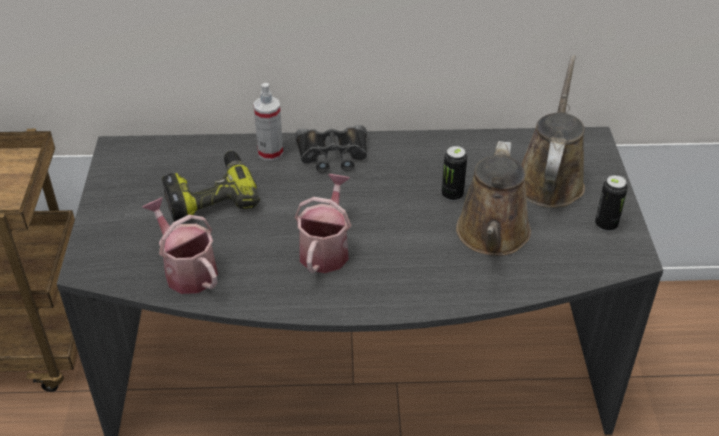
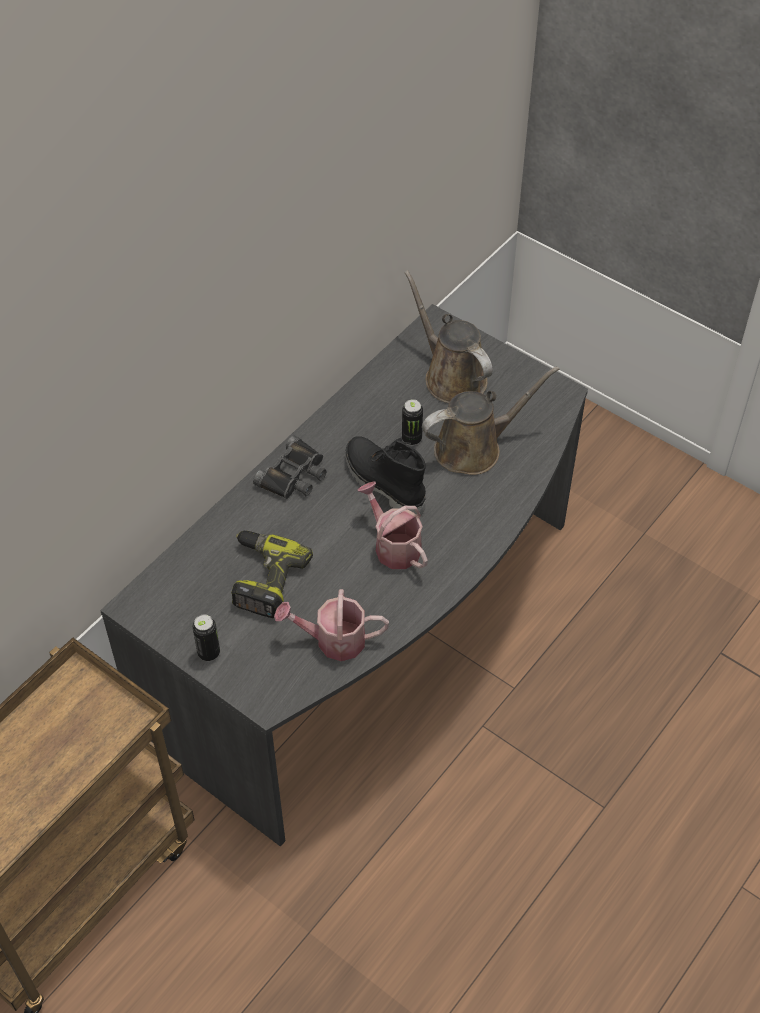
camera: 50 degrees left, 10 degrees up
(270, 153) = (250, 511): spray bottle -> none
(383, 206) = (382, 484): none -> black boot
(492, 236) = (474, 448): brown watering can -> brown watering can turned 75 degrees counterclockwise
(606, 225) = (523, 383): can -> can (209, 653)

